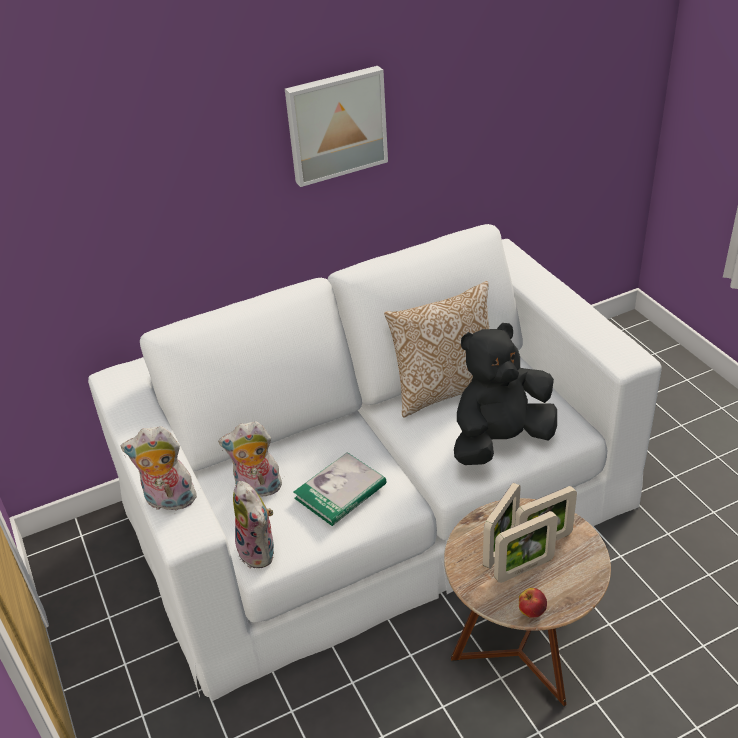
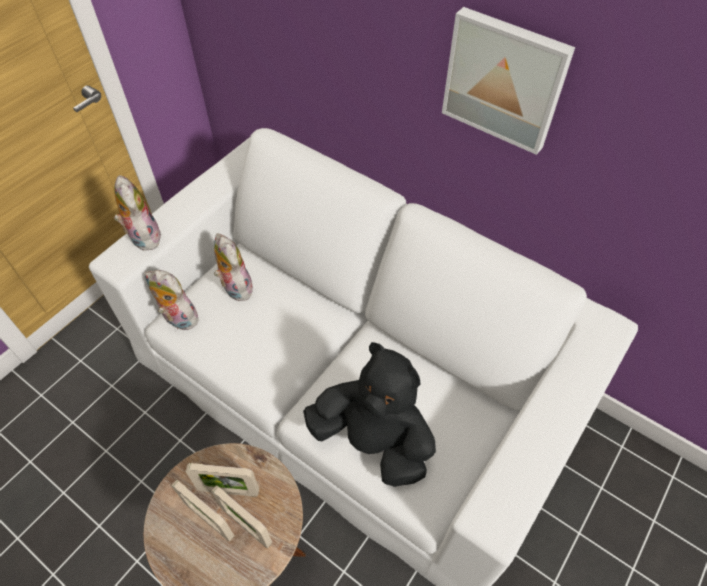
camera: 60 degrees right, 15 degrees up
(260, 551) = (178, 319): plush toy -> plush toy turned 90 degrees clockwise
(340, 491) = (254, 342): book -> none
(445, 389) = (417, 367): pillow -> none
(531, 611) = (162, 544): apple -> none

